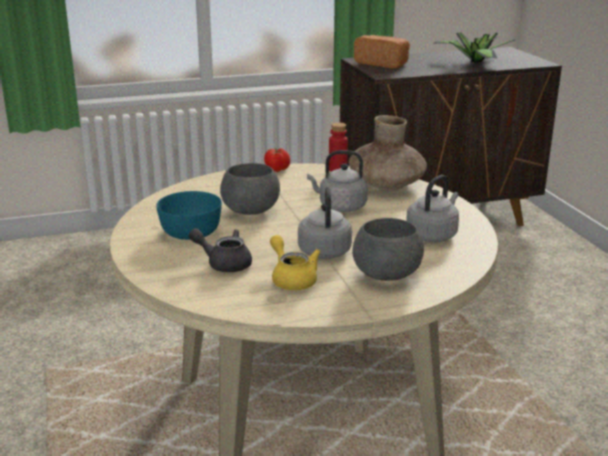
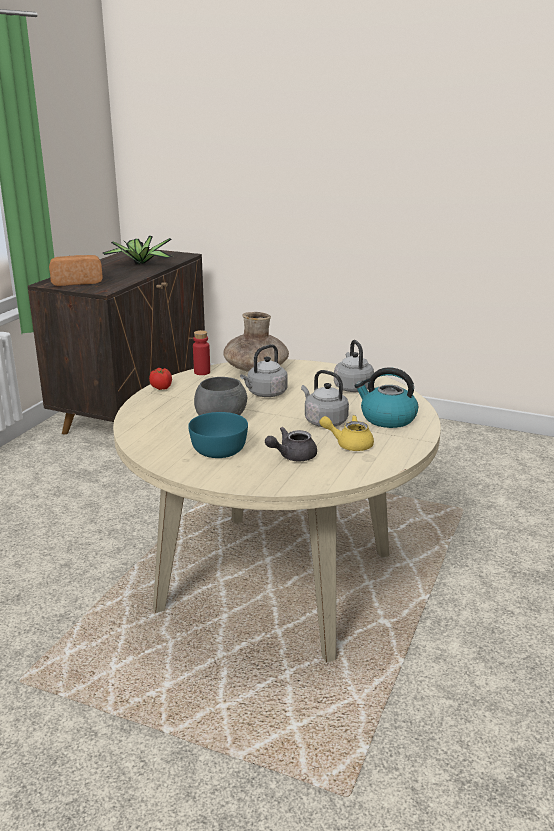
camera: 50 degrees left, 0 degrees up
(387, 276) = (387, 418): grey bowl -> kettle

